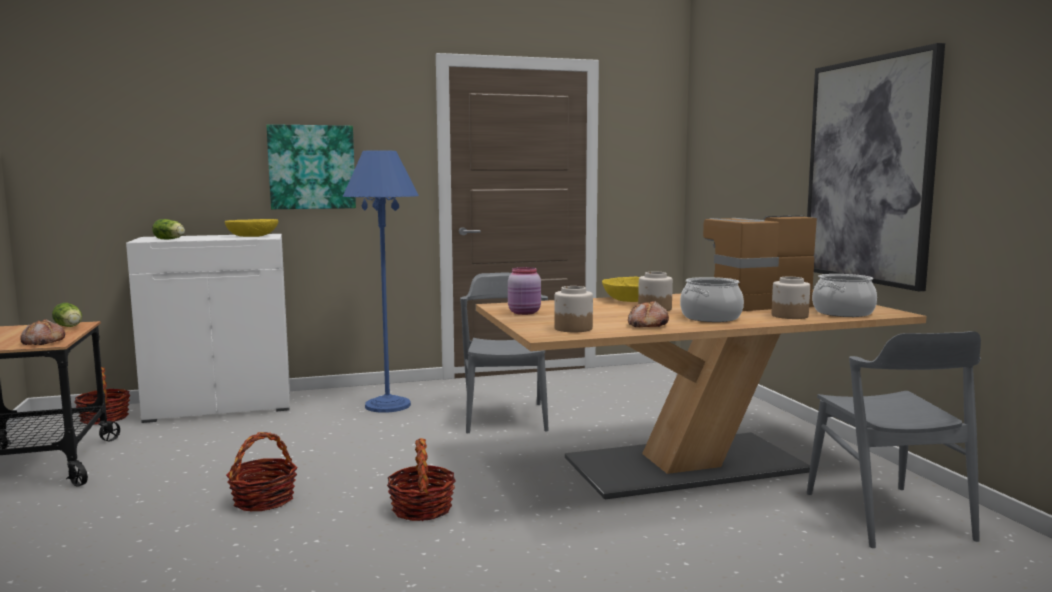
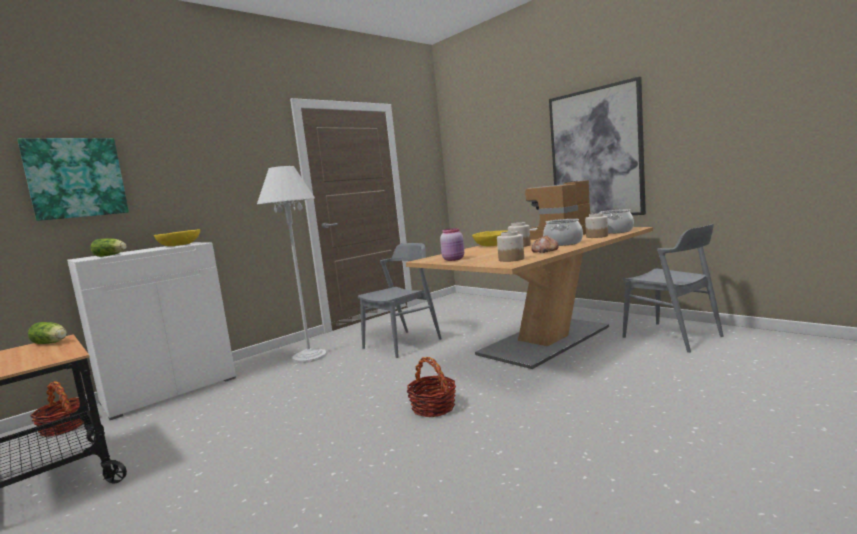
camera: 25 degrees left, 0 degrees up
(42, 342) = (53, 357): bread -> none
(264, 500) = (309, 438): basket -> none
(312, 167) = (211, 187): picture -> picture (76, 178)
(387, 405) = (309, 356): blue floor lamp -> white floor lamp
(505, 417) = (402, 343): grey chair -> grey chair turned 75 degrees clockwise

